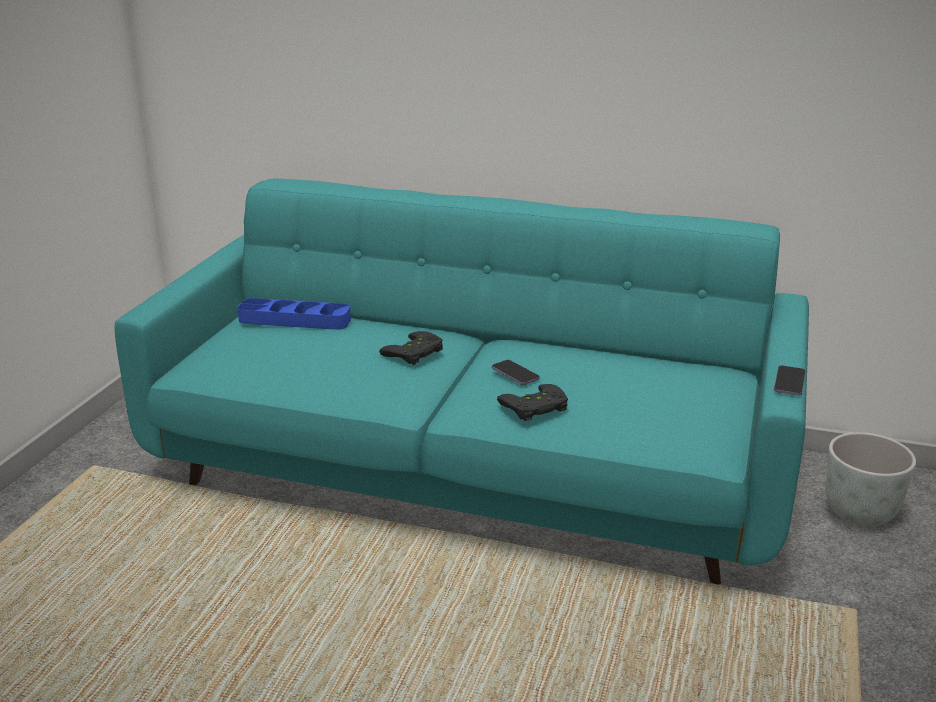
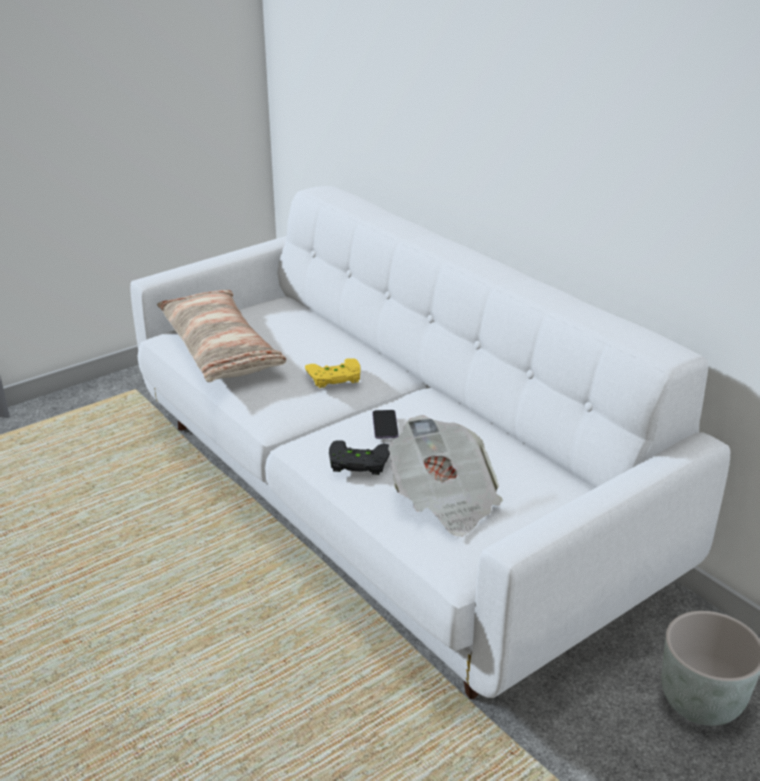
camera: 35 degrees right, 5 degrees up
(265, 365) = (220, 350): none -> pillow
(294, 320) = (286, 317): blue tray -> none
(415, 353) = (334, 378): black game controller -> yellow game controller
(470, 471) = (382, 501): turquoise sofa -> white sofa
(639, 409) = (444, 500): none -> newspaper
(789, 382) = (553, 528): phone -> none

